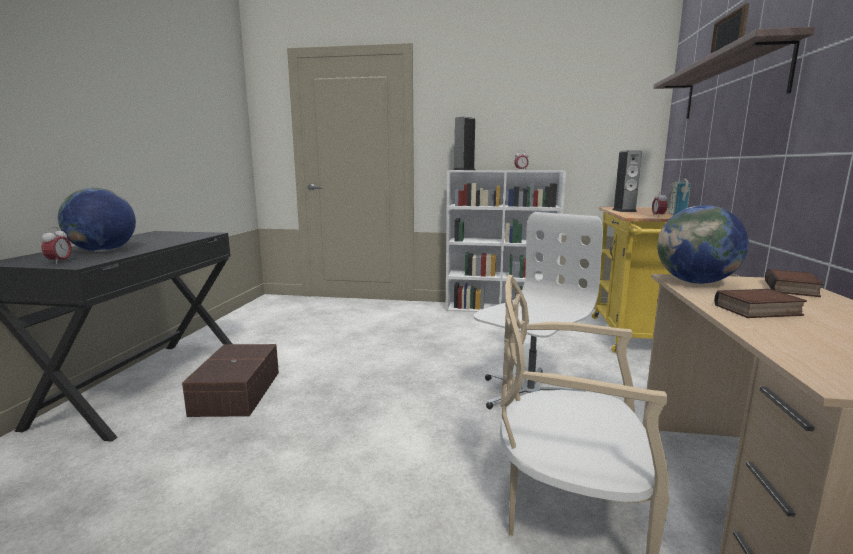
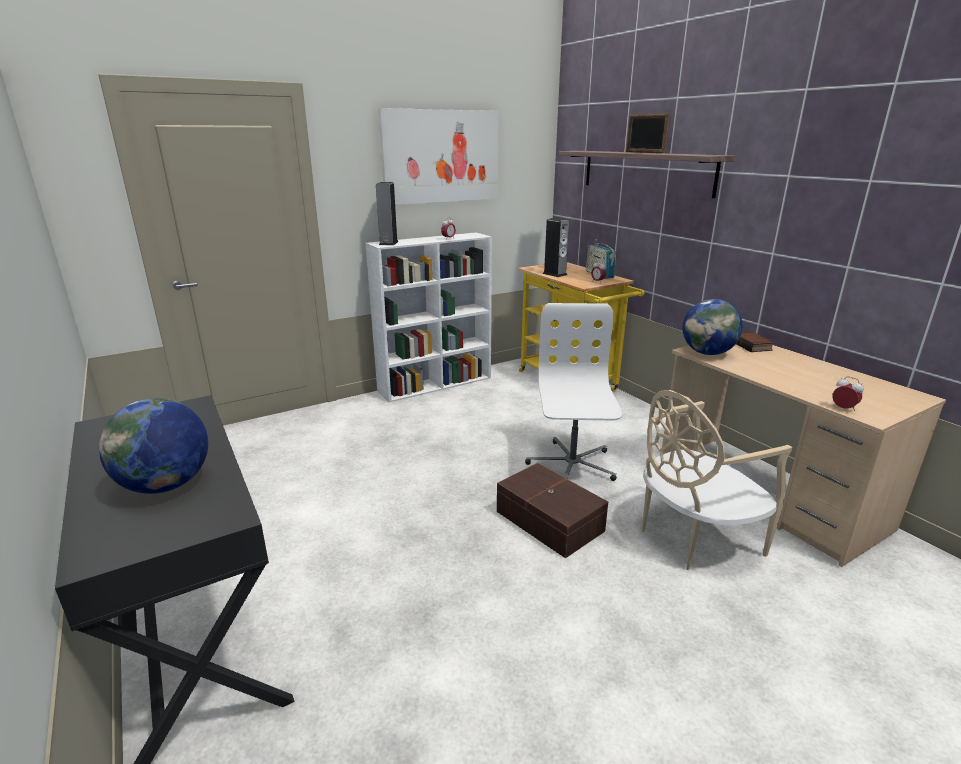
camera: 40 degrees left, 10 degrees up
(59, 262) = (187, 525): alarm clock -> alarm clock (843, 409)
(235, 393) = (332, 583): brown storage box -> brown storage box (549, 522)
(530, 98) = (441, 156): none -> picture
(758, 310) = (773, 373): book -> none

